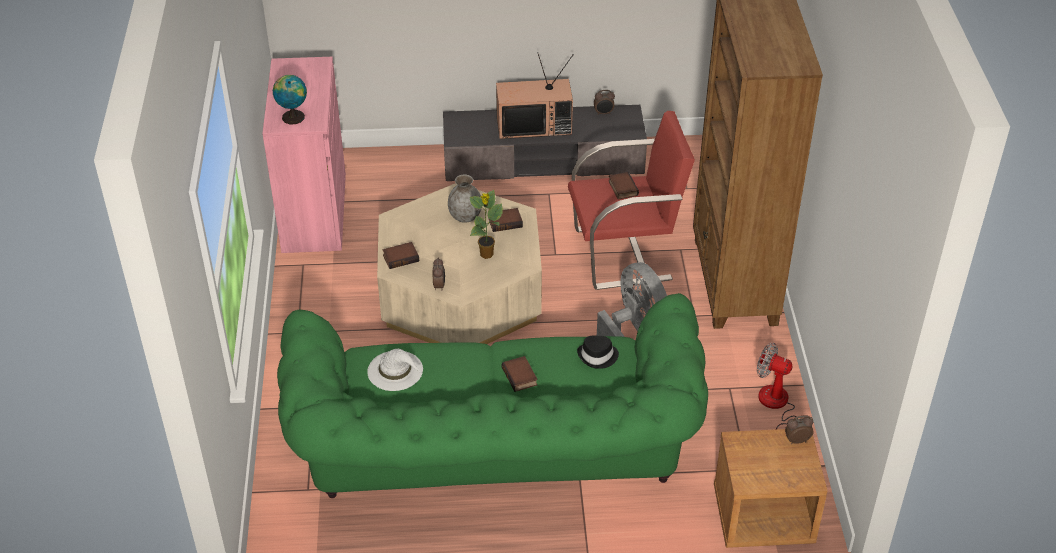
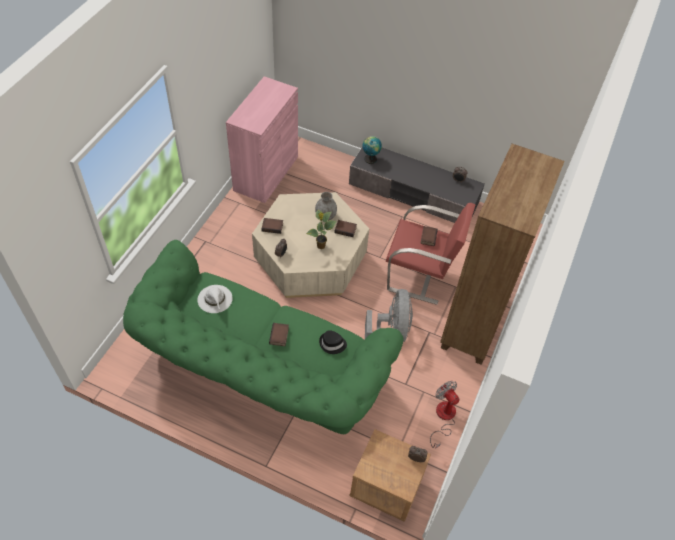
camera: 25 degrees right, 10 degrees up
(292, 116) = (249, 118): globe -> globe (370, 158)
(535, 125) = (412, 171): television -> none

